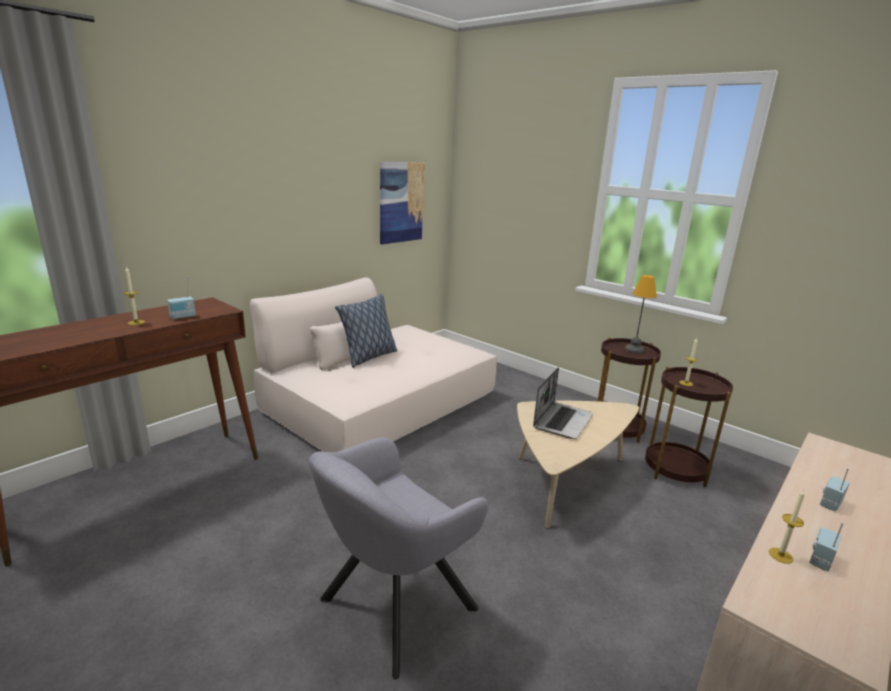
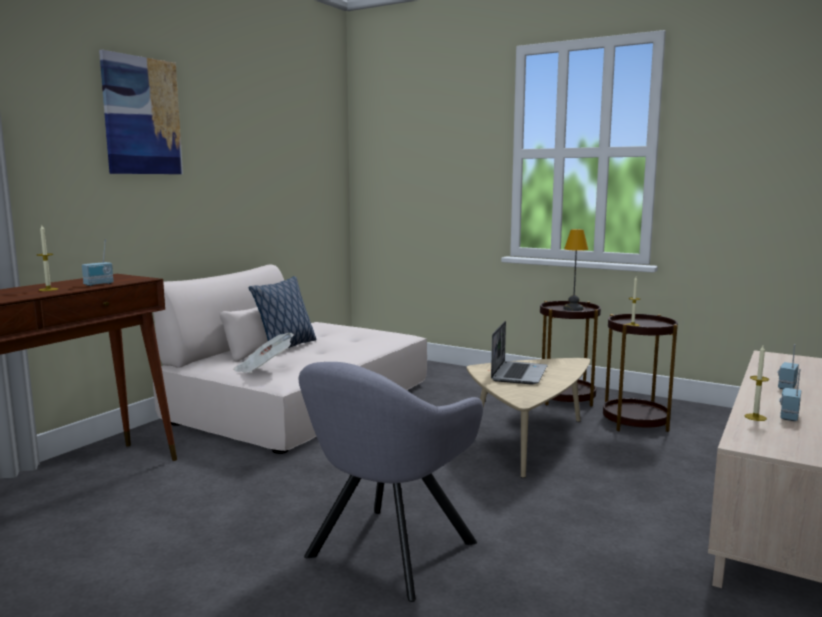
camera: 10 degrees left, 10 degrees down
(338, 385) = (264, 368): none -> newspaper
(401, 202) = (301, 183): picture -> picture (142, 116)

